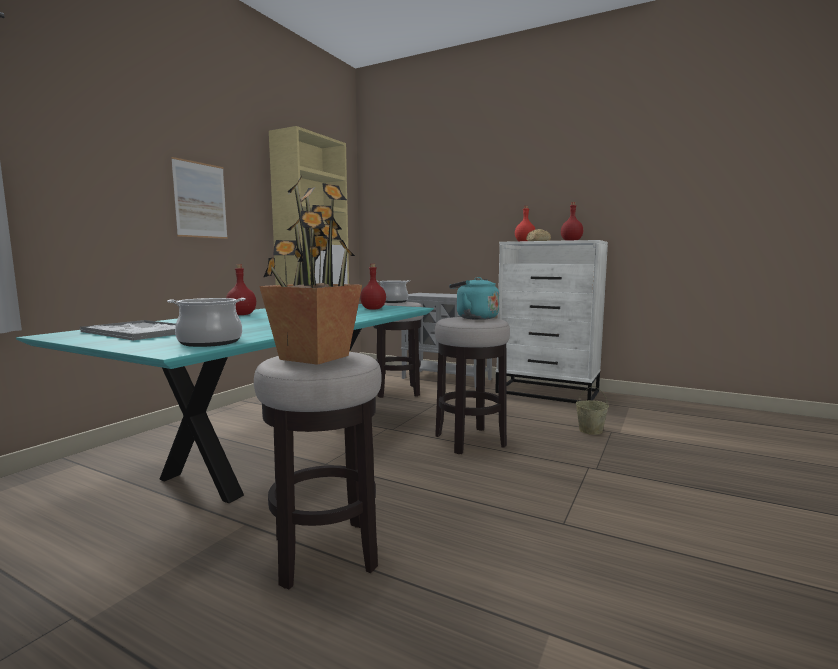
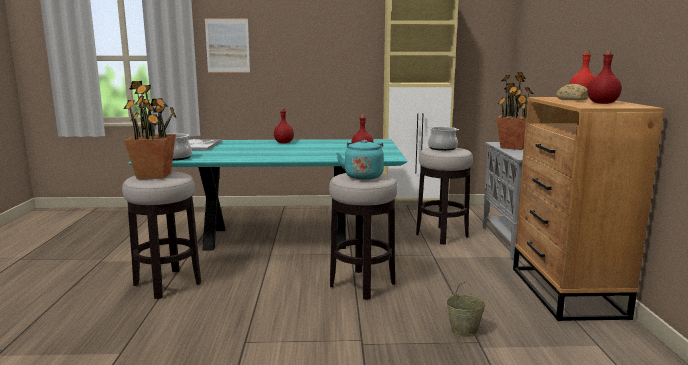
camera: 60 degrees right, 5 degrees up
(200, 200) = (319, 56): picture -> picture (227, 45)
(435, 295) = (513, 147): none -> potted plant
(548, 392) = (566, 292): white dresser -> brown dresser

